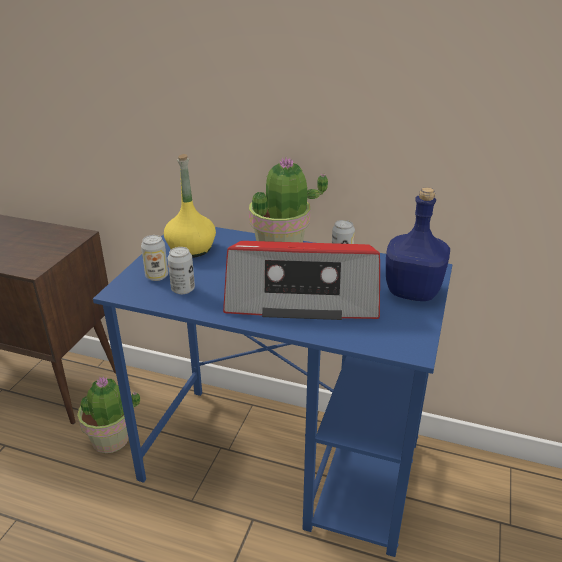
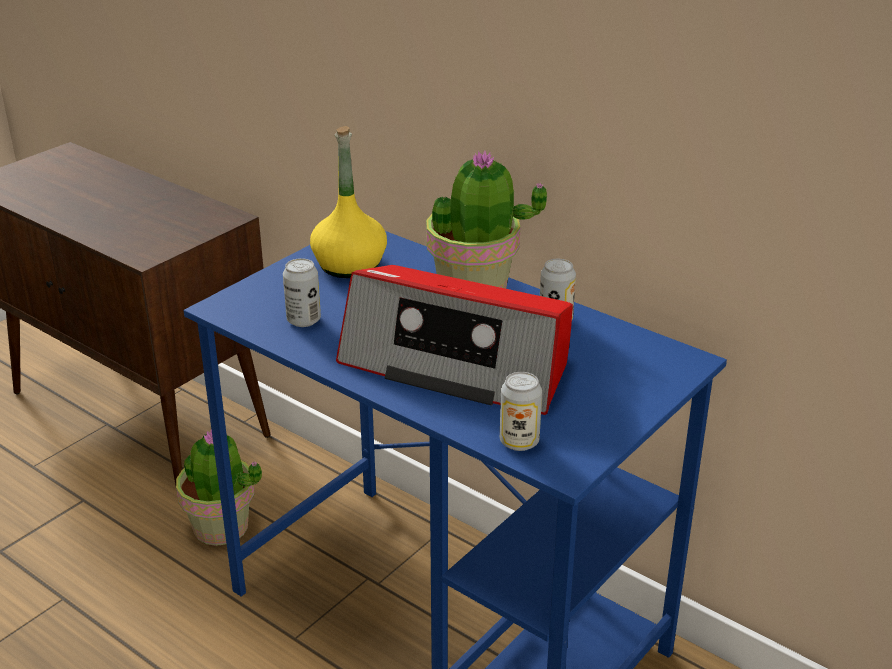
camera: 20 degrees right, 0 degrees up
(157, 276) = (280, 296): can -> can (519, 442)
(412, 292) = (627, 389): blue bottle -> none

